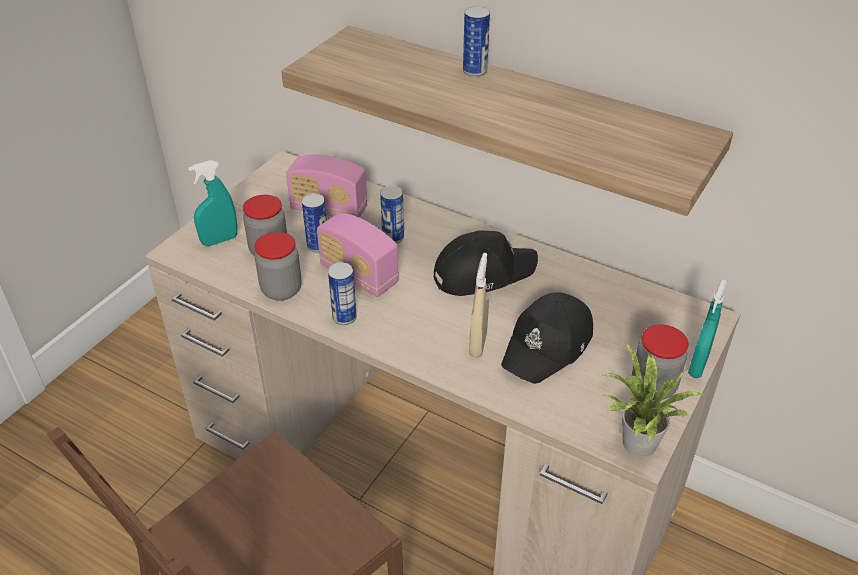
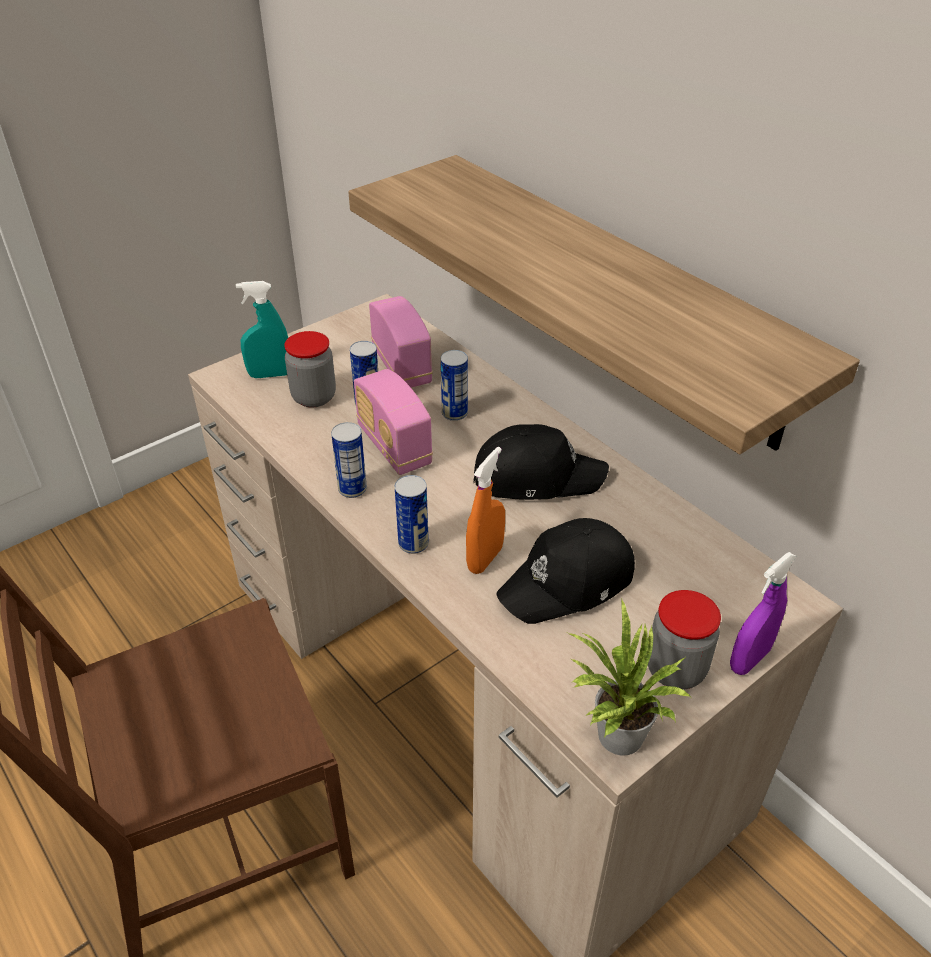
camera: 20 degrees right, 0 degrees up
(281, 290) = (303, 442): jar -> none
(329, 209) = (402, 366): radio -> radio turned 150 degrees counterclockwise
(475, 71) = (565, 228): can -> can (413, 543)
(478, 344) = (485, 559): beige spray bottle -> orange spray bottle
(698, 366) = (749, 659): turquoise spray bottle -> purple spray bottle

